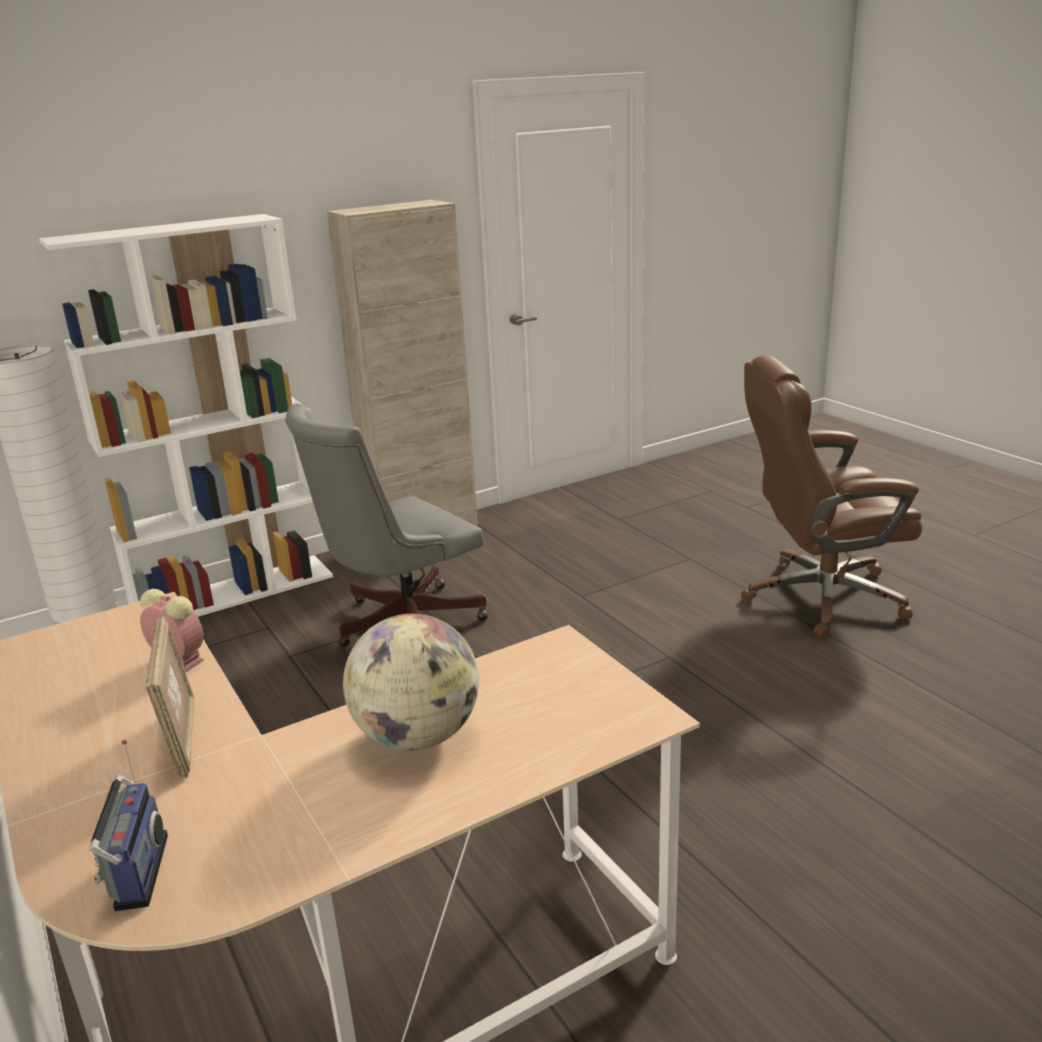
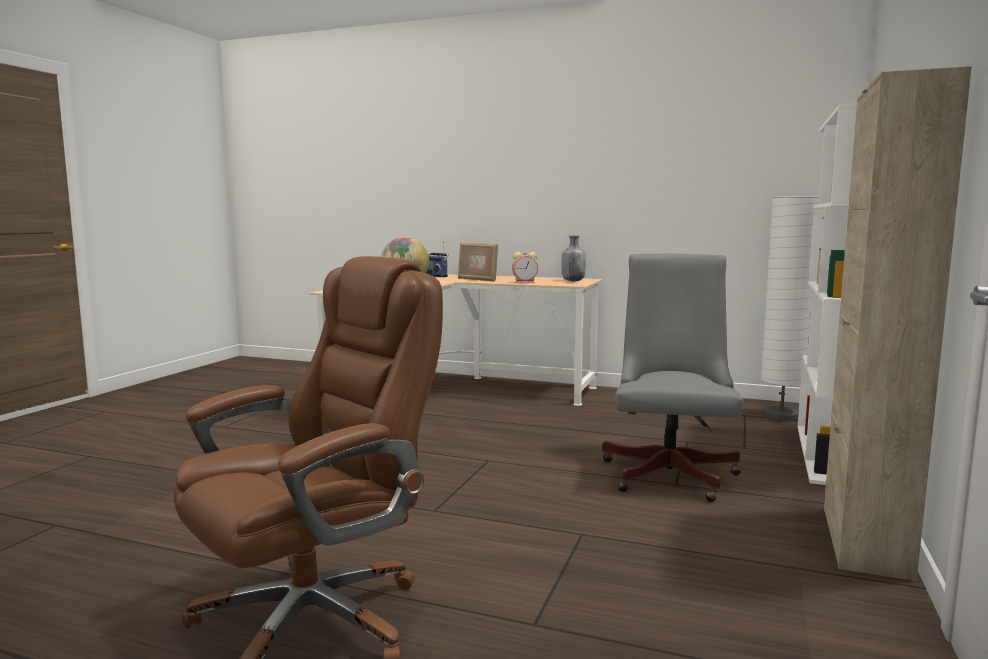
camera: 140 degrees right, 15 degrees down
(74, 642) = (573, 281): none -> grey bottle

